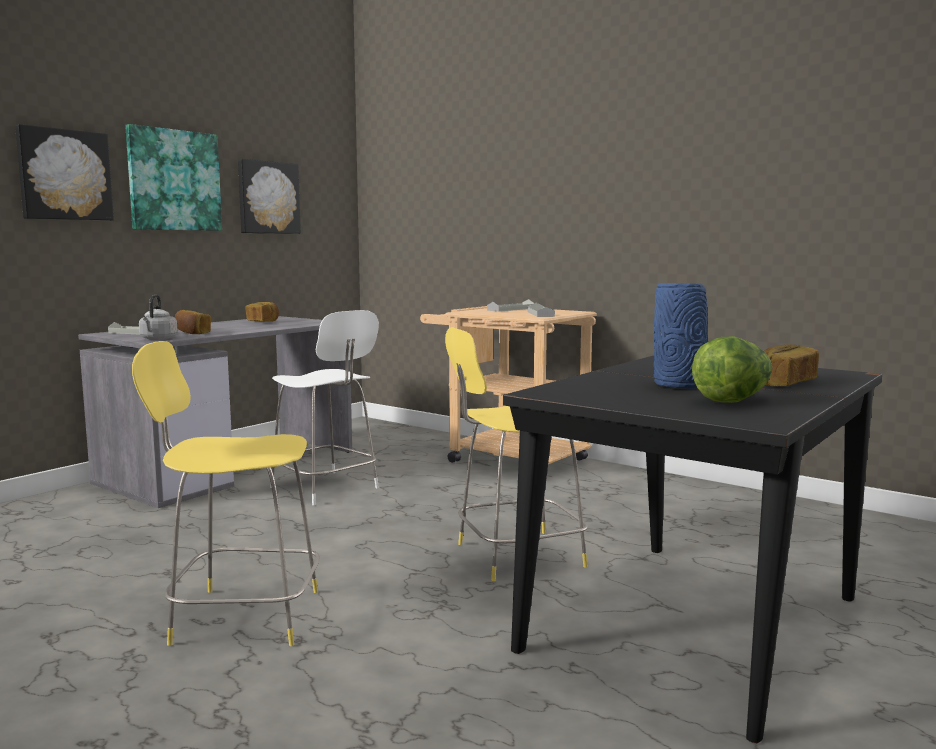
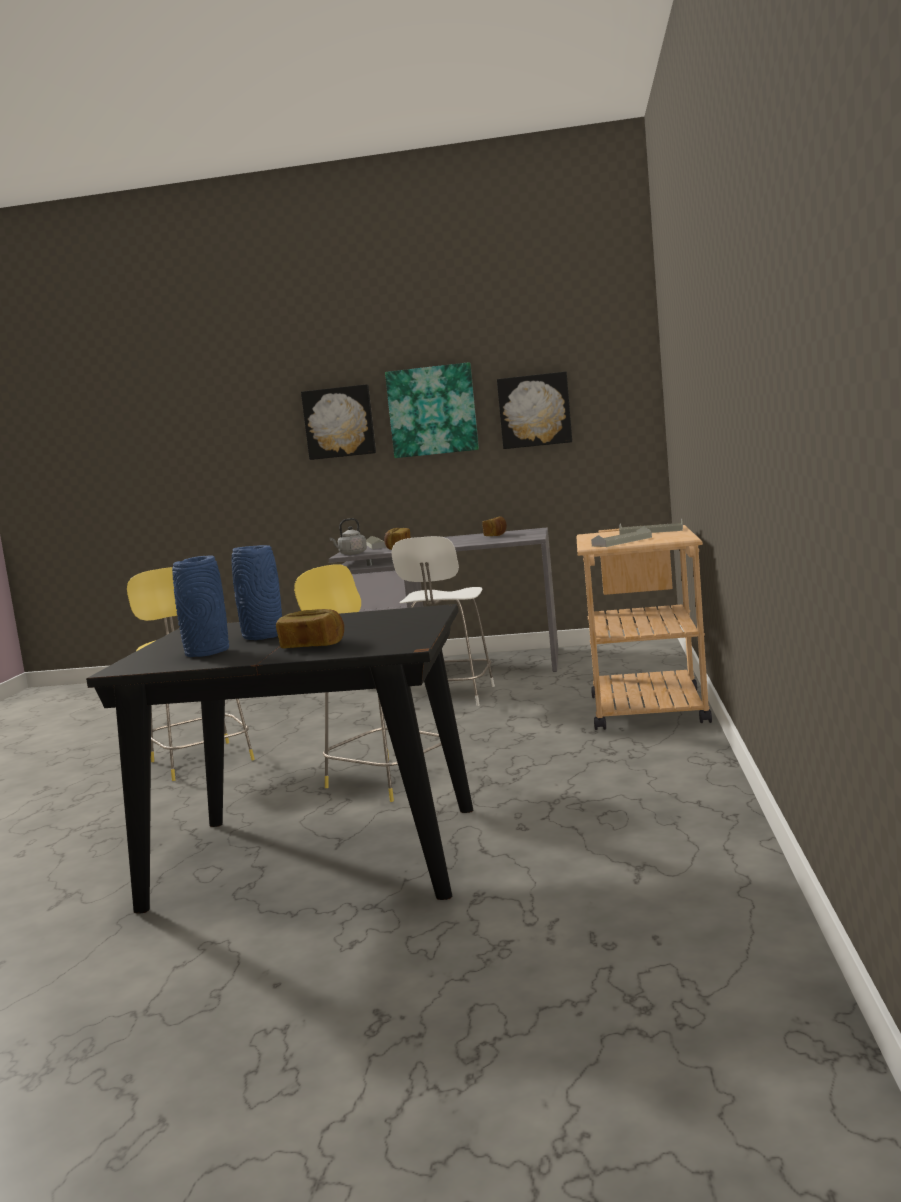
camera: 60 degrees right, 0 degrees up
(732, 400) = (206, 652): lettuce -> blue vase

